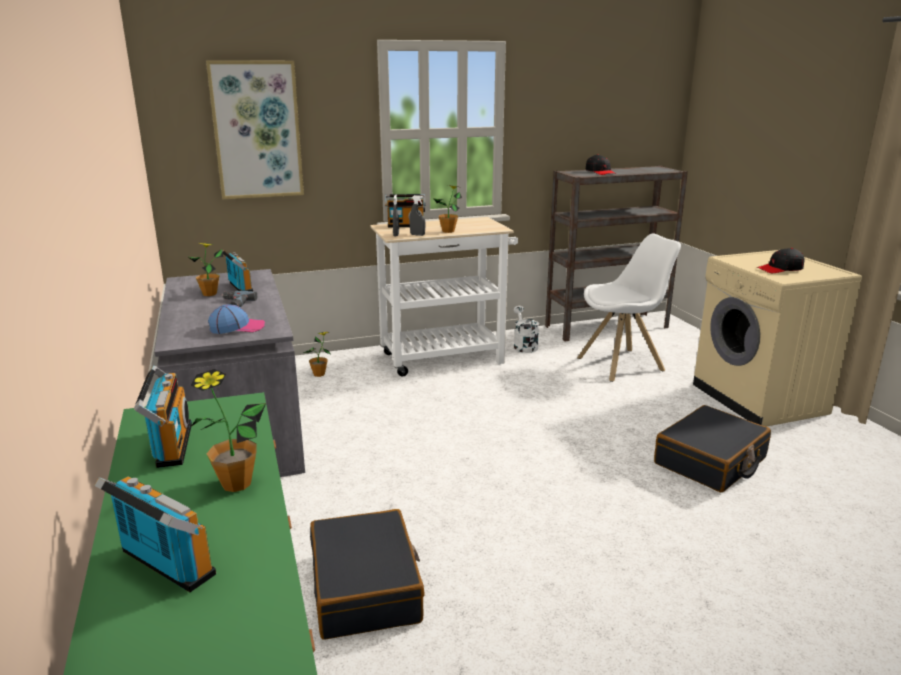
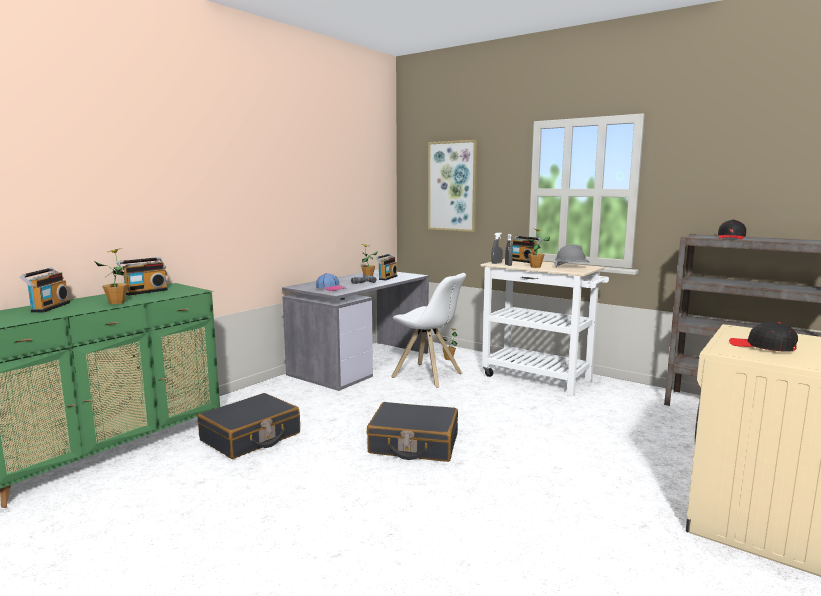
camera: 55 degrees right, 10 degrees down
(474, 224) = (571, 267): none -> grey hard hat
(524, 345) = (618, 394): white watering can -> none
(621, 364) = (674, 436): white chair -> white chair (427, 375)
(710, 461) = (564, 516): black suitcase -> black suitcase (413, 444)

